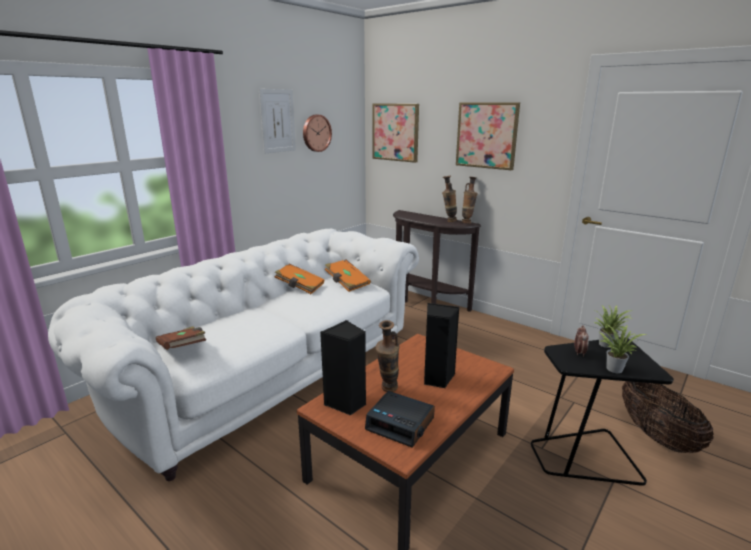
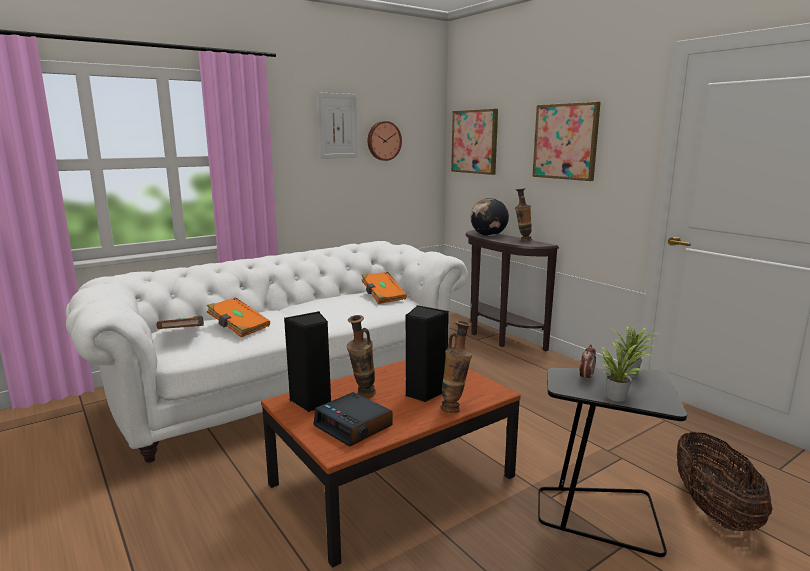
camera: 15 degrees right, 5 degrees down
(300, 287) = (330, 296): orange book -> orange book (238, 328)
(415, 216) = (488, 235): none -> globe
(467, 223) = (543, 243): vase -> vase (455, 408)

